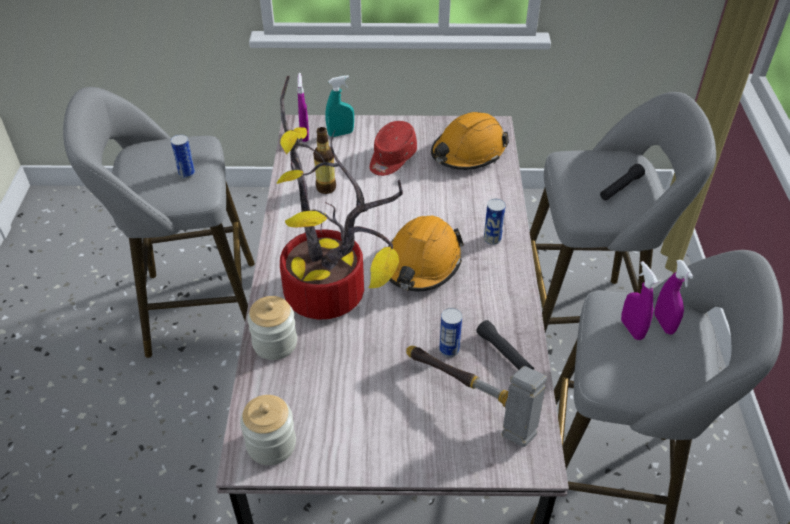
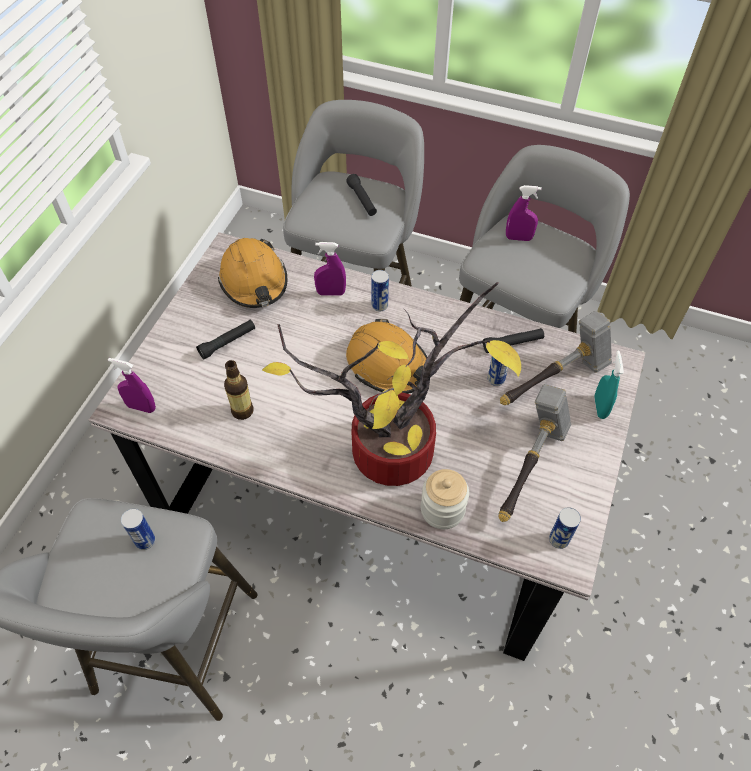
camera: 70 degrees left, 10 degrees up
(271, 444) = (559, 539): jar -> can
(340, 133) = (160, 374): turquoise spray bottle -> turquoise spray bottle (600, 407)
(349, 402) = (529, 467): none -> hammer
(391, 158) = (227, 342): red cap -> black flashlight
(631, 329) = (517, 258): purple spray bottle -> purple spray bottle (331, 293)

